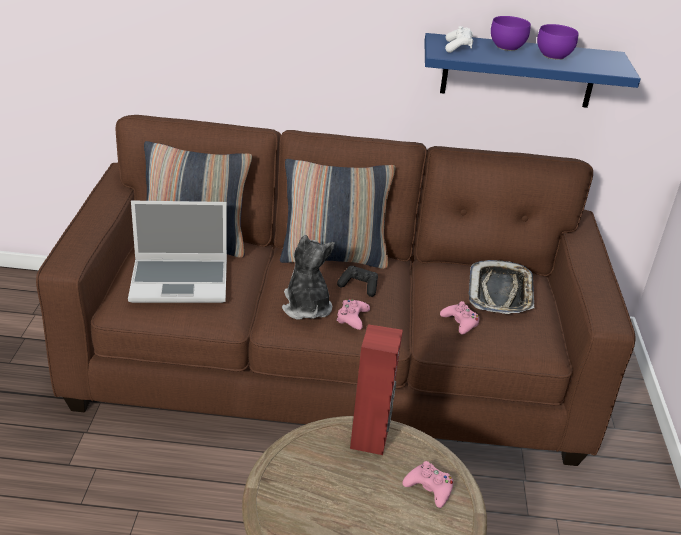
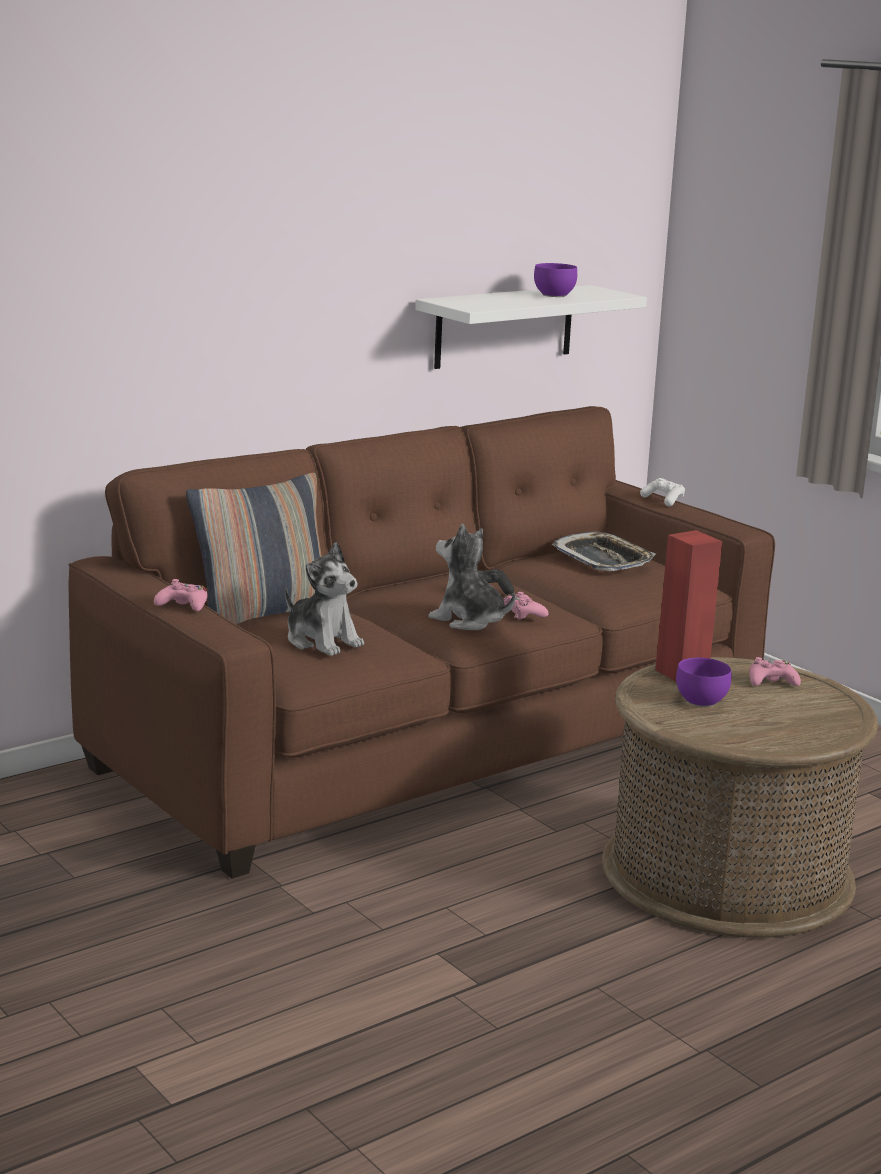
camera: 40 degrees left, 15 degrees down
(181, 282) = (322, 641): laptop -> plush toy
(333, 257) = (417, 583): pillow -> none
(458, 47) = (472, 303): white game controller -> white game controller (663, 500)
(460, 322) = (610, 587): pink game controller -> pink game controller (183, 605)
(508, 48) = (508, 296): purple bowl -> purple bowl (703, 701)
(518, 71) = (504, 326): blue shelf -> white shelf

